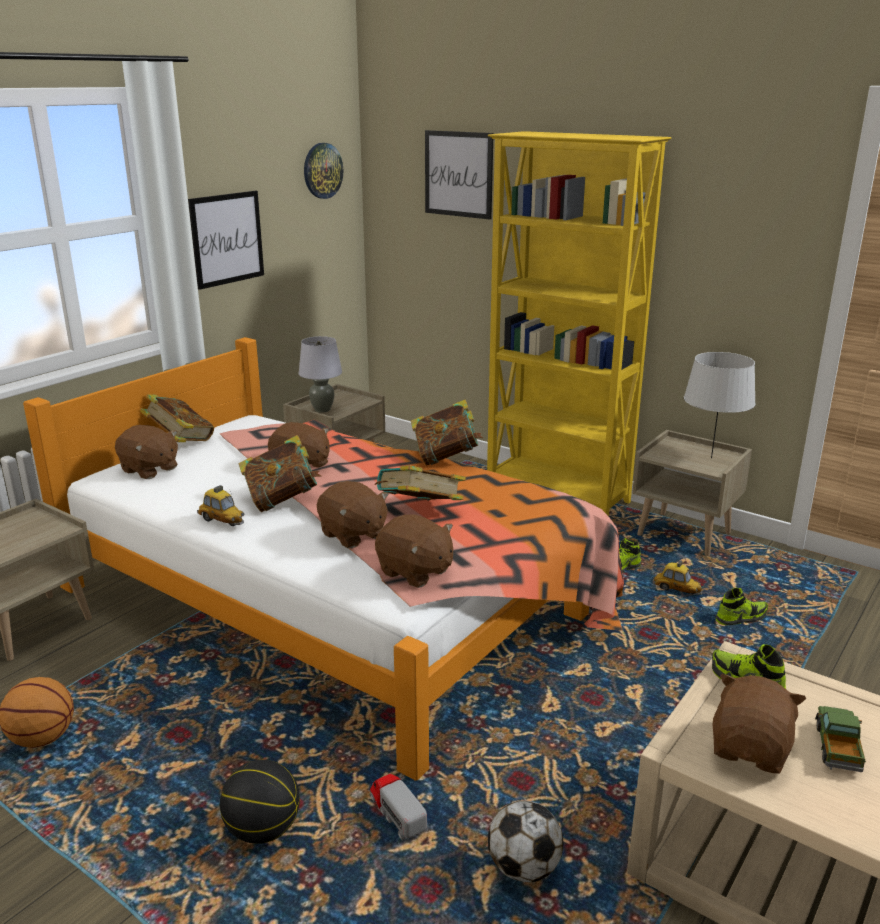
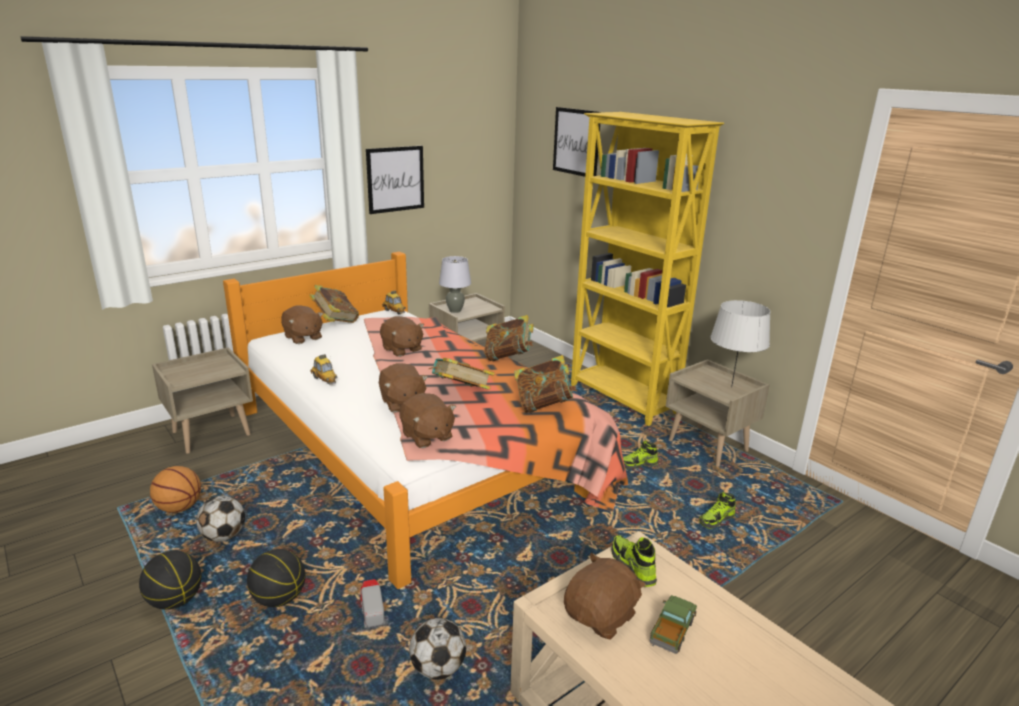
camera: 15 degrees right, 0 degrees up
(112, 867) = (175, 600): none -> basketball
(133, 764) = (224, 536): none -> football
(282, 500) = (374, 371): book -> book (543, 405)
(322, 170) = (480, 133): wall clock -> none
(676, 590) = (675, 488): toy car -> toy car (394, 311)
(741, 618) = (716, 520): shoe -> shoe turned 150 degrees clockwise

